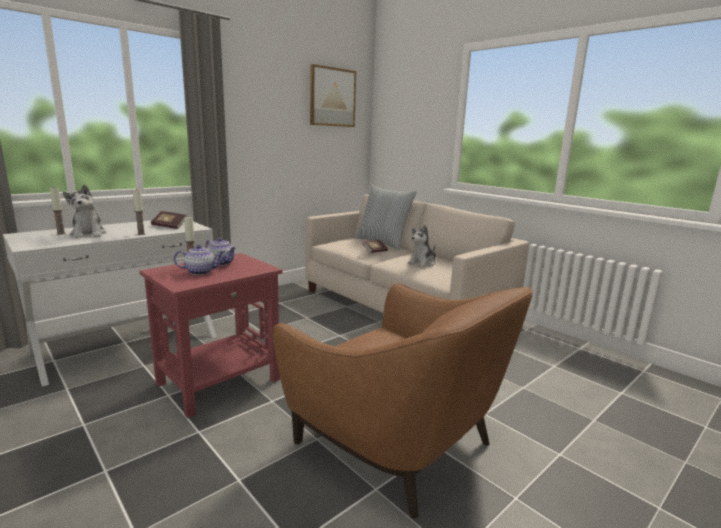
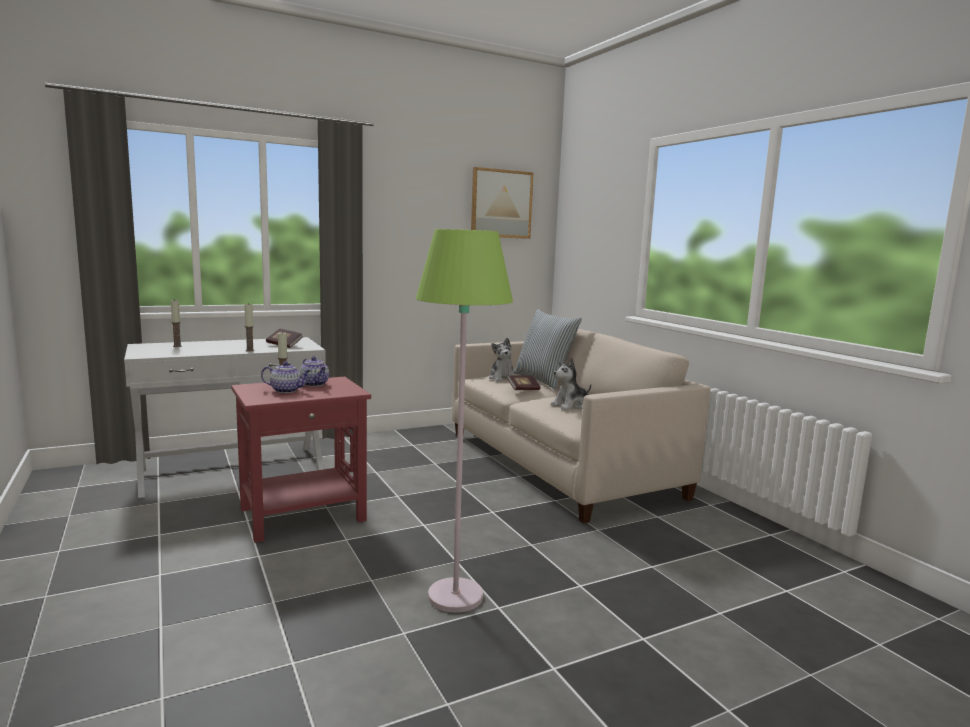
camera: 15 degrees right, 5 degrees down
(88, 234) = (201, 348): plush toy -> plush toy (502, 378)
(397, 442) = (455, 596): brown armchair -> green floor lamp

